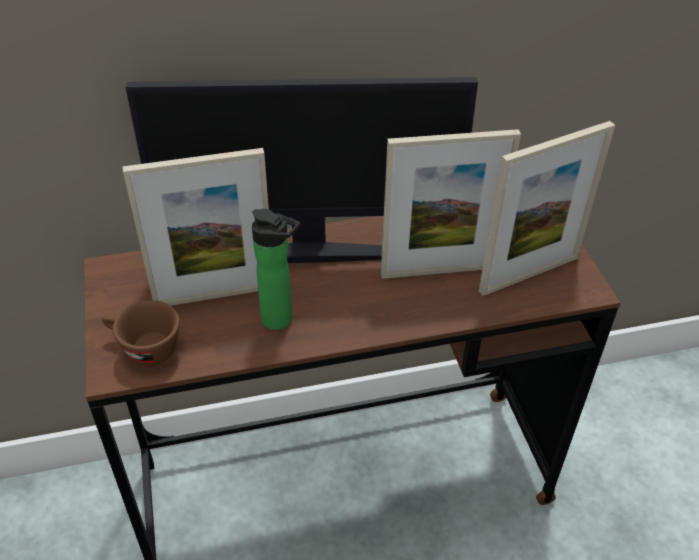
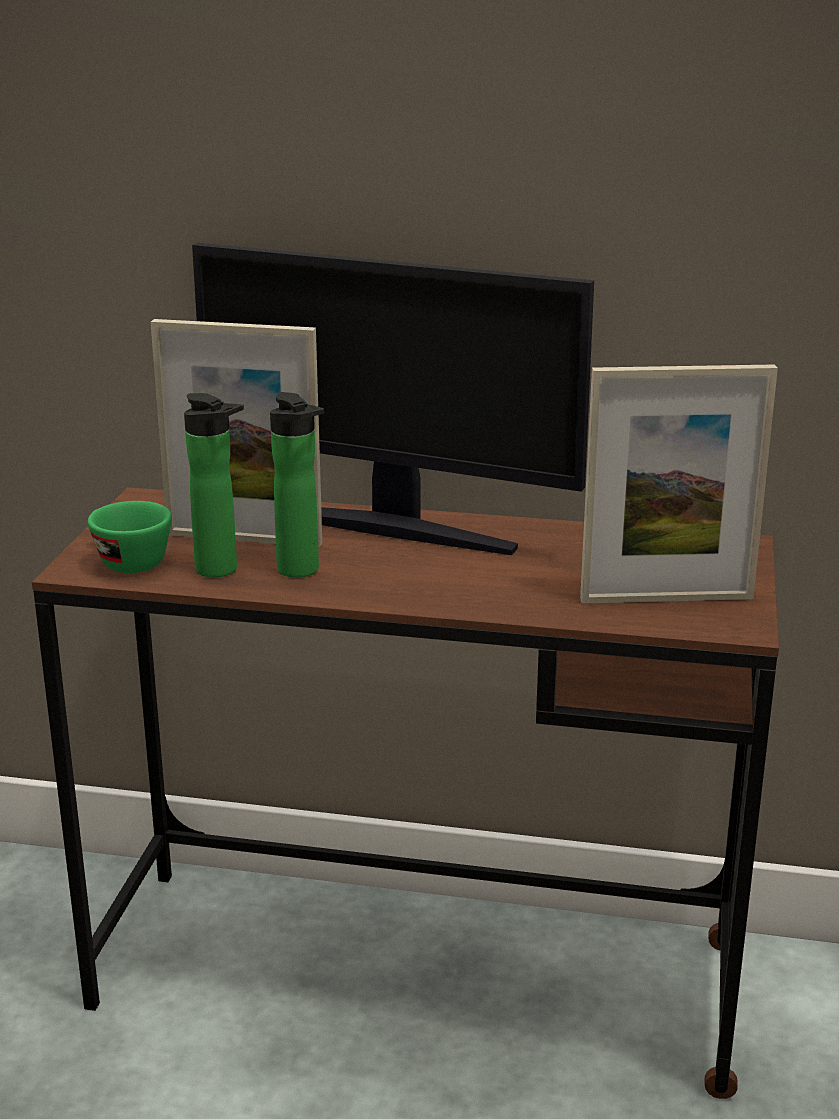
camera: 25 degrees right, 20 degrees down
(143, 348) = (125, 561): brown cup -> green cup
(223, 338) = (221, 571): none -> bottle
(438, 271) = (542, 572): picture frame -> none

